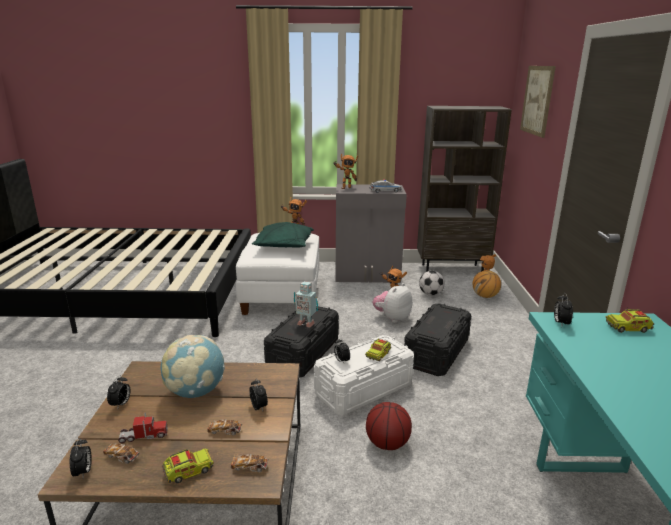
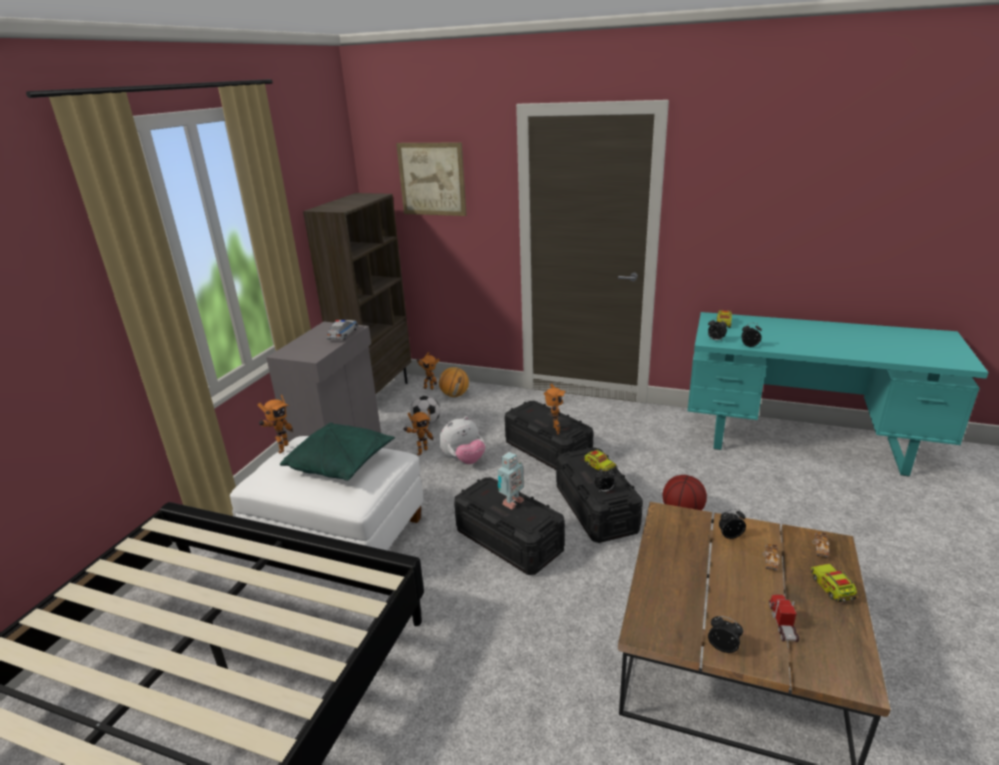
camera: 70 degrees left, 5 degrees up
(83, 472) = (849, 671): alarm clock -> alarm clock (749, 346)
(122, 457) = (820, 639): toy car -> none
(195, 392) = (699, 580): globe -> none
(345, 188) = (296, 354): toy robot -> toy robot (554, 431)
(364, 389) = (596, 509): white storage box -> black storage box
(392, 318) = (464, 460): plush toy -> plush toy turned 90 degrees counterclockwise

